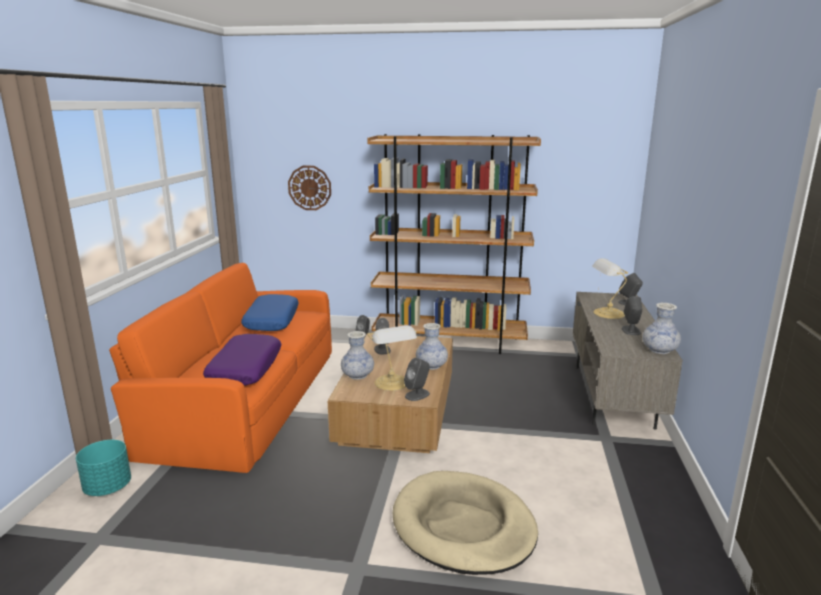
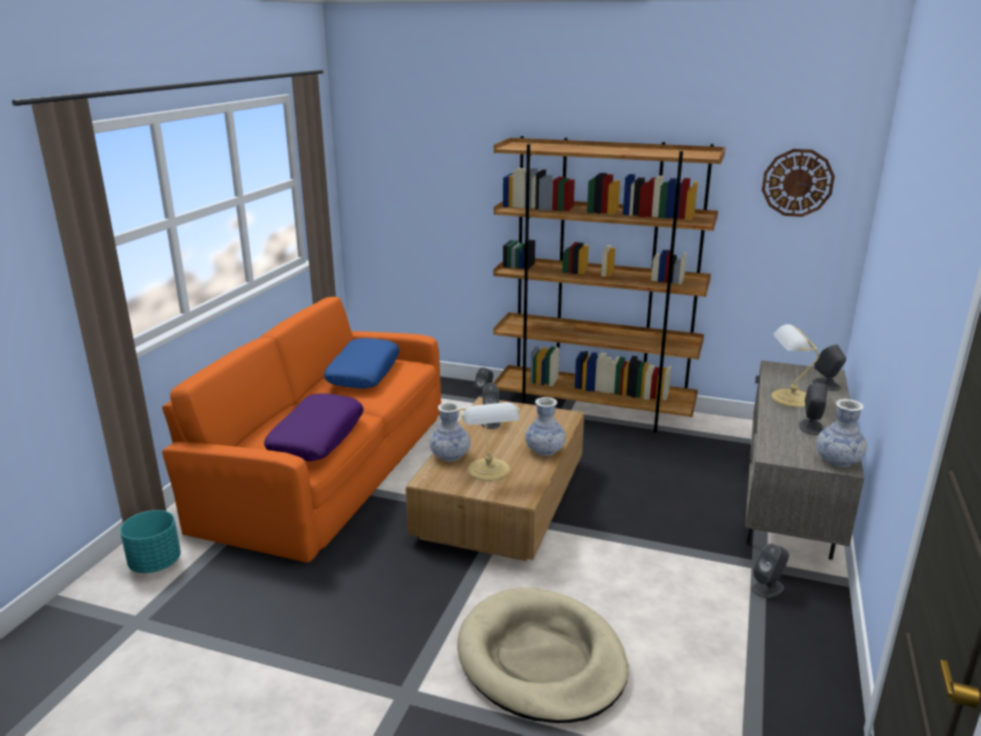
camera: 10 degrees right, 5 degrees up
(309, 188) = (426, 201): wall clock -> wall clock (797, 183)
(417, 395) = (515, 489): grey speaker -> grey speaker (768, 588)

